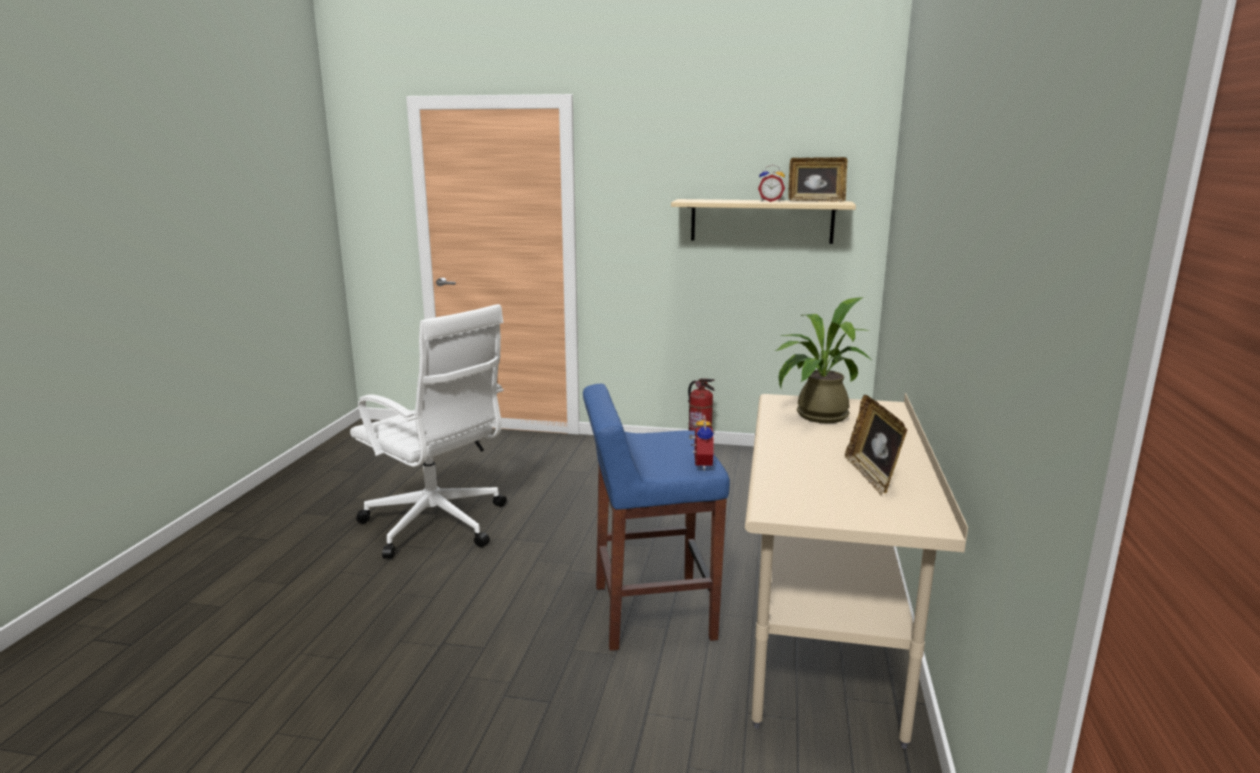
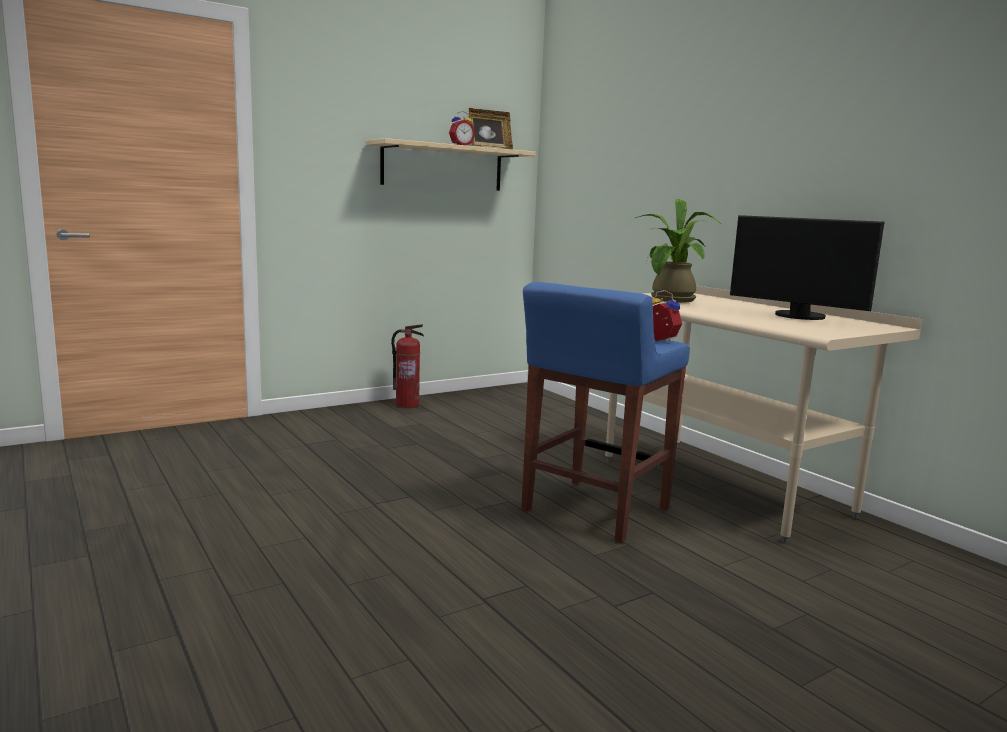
camera: 45 degrees left, 5 degrees down
(437, 525) = (264, 520): white office chair -> none
(872, 476) = (798, 316): picture frame -> monitor

